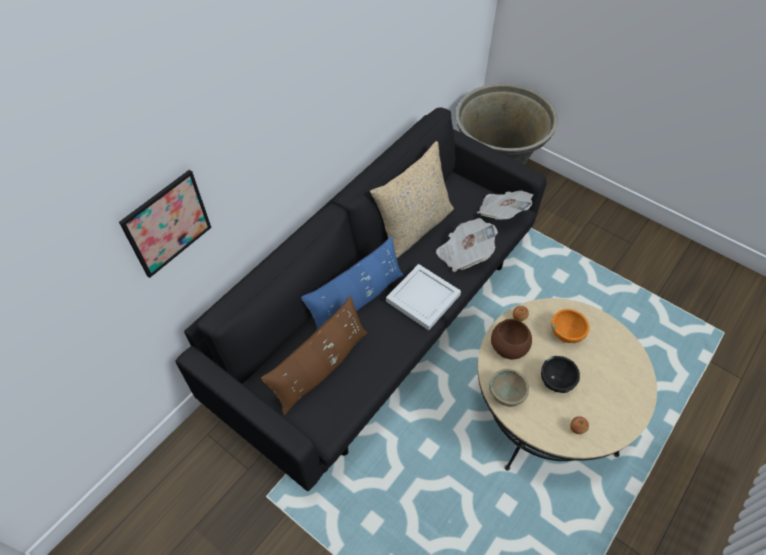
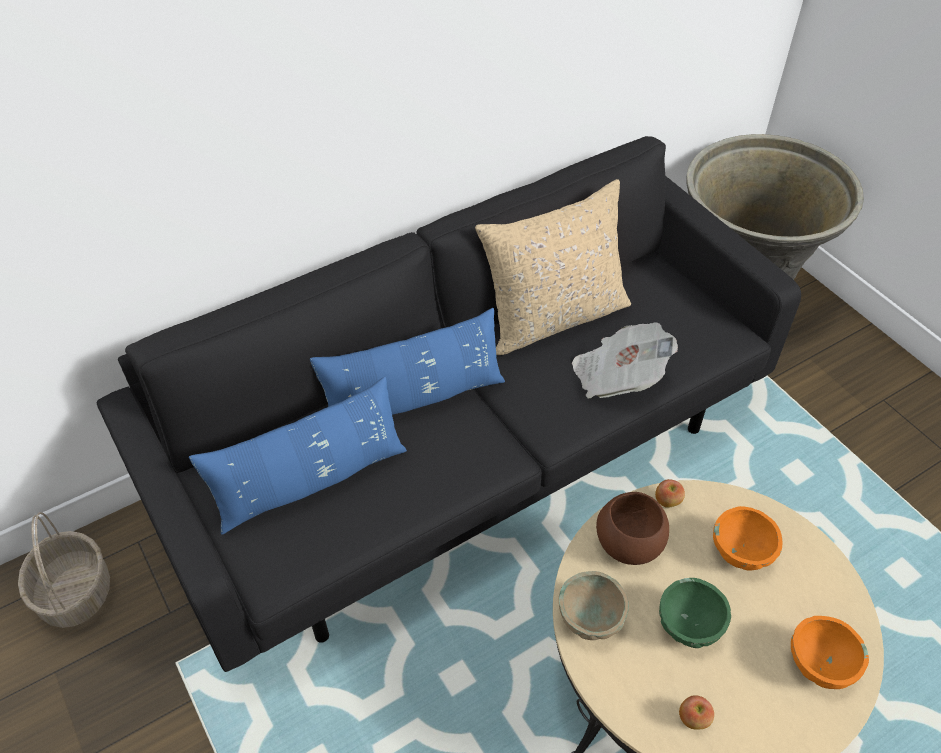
camera: 20 degrees right, 5 degrees down
(167, 224) = (101, 166): picture -> none
(183, 477) = (74, 593): none -> basket
(321, 367) = (311, 481): brown pillow -> blue pillow
(422, 298) = (518, 424): white tray -> none
(502, 213) = (709, 331): newspaper -> none
(556, 381) = (689, 626): black bowl -> green bowl
(625, 380) = (819, 665): none -> orange bowl

